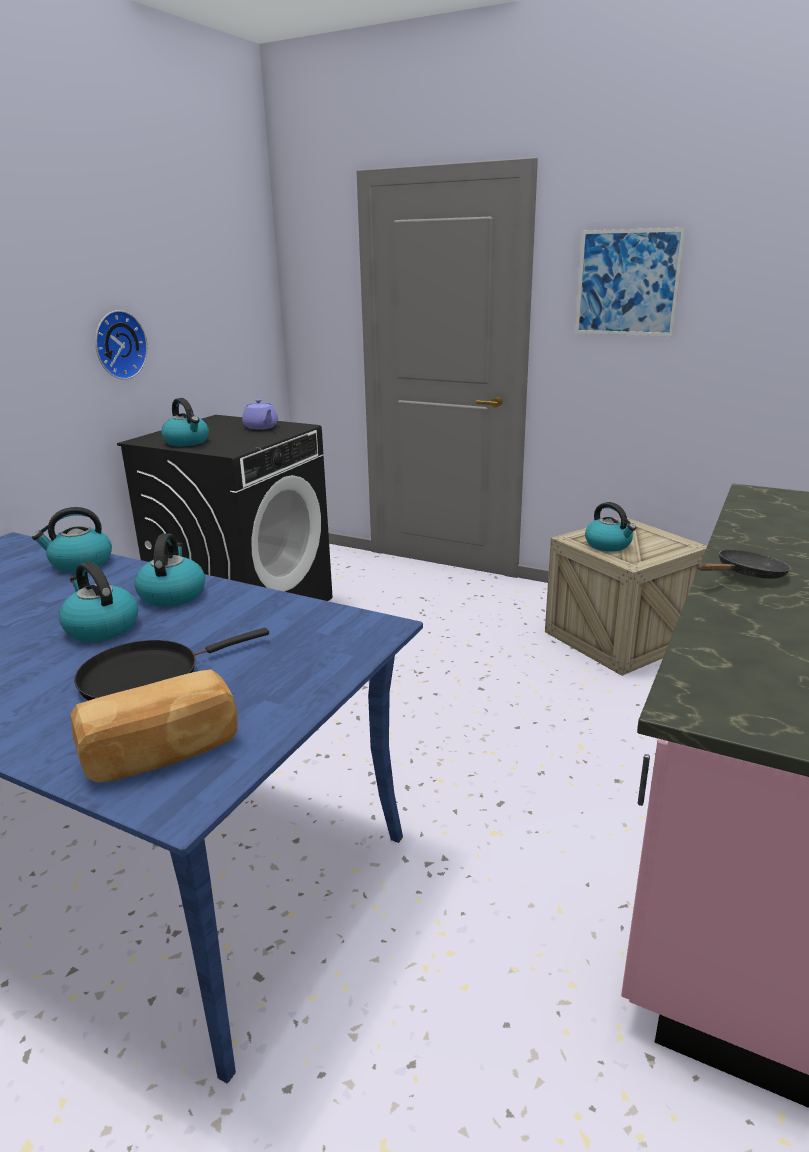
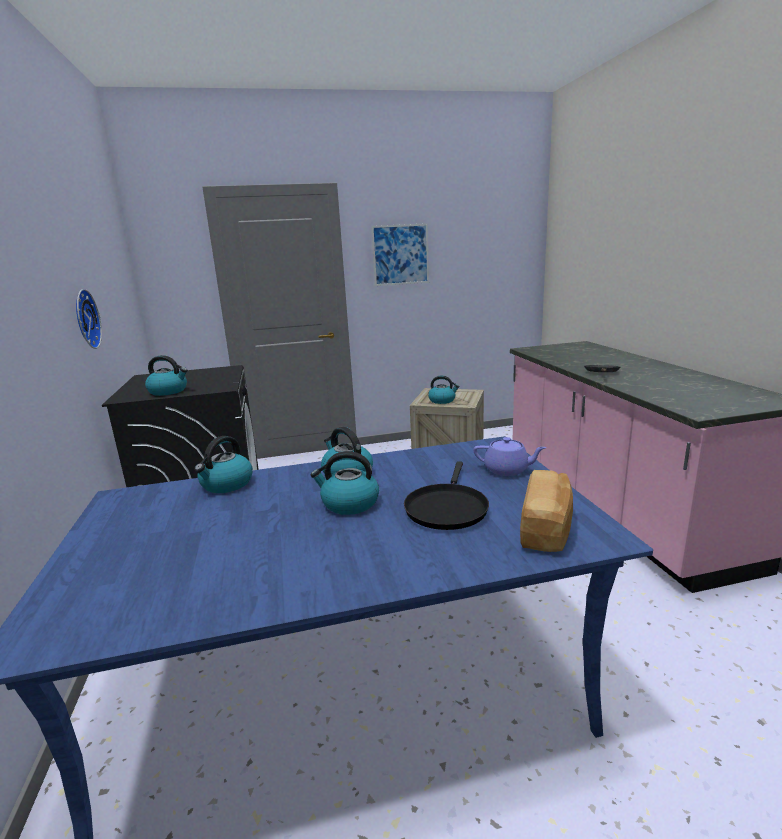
camera: 40 degrees left, 5 degrees down
(261, 427) = (201, 373): purple teapot -> purple teapot (507, 470)

